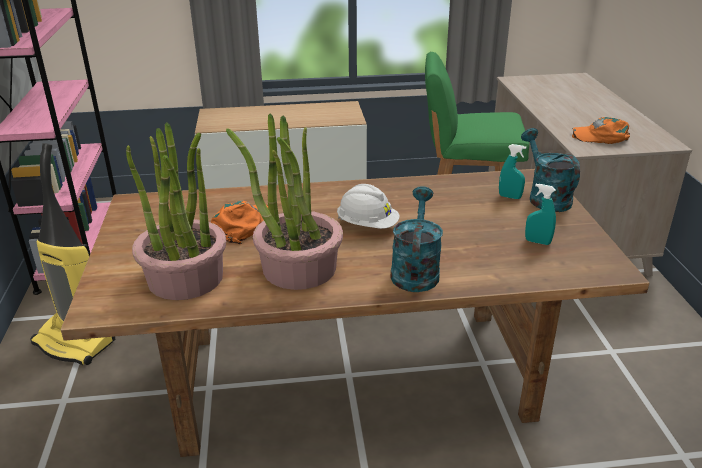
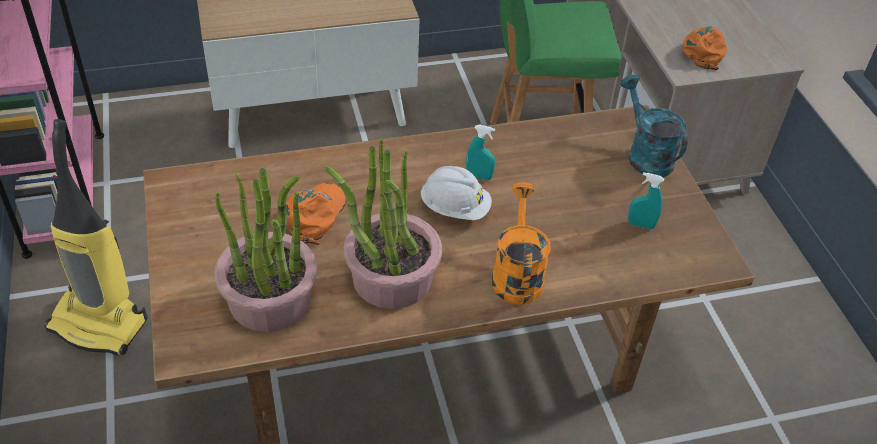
camera: 10 degrees left, 15 degrees up
(415, 270) = (516, 274): turquoise watering can -> orange watering can
(510, 197) = (606, 155): turquoise spray bottle -> turquoise spray bottle (479, 176)
(601, 137) = (704, 50): orange cap -> orange cap turned 105 degrees clockwise

